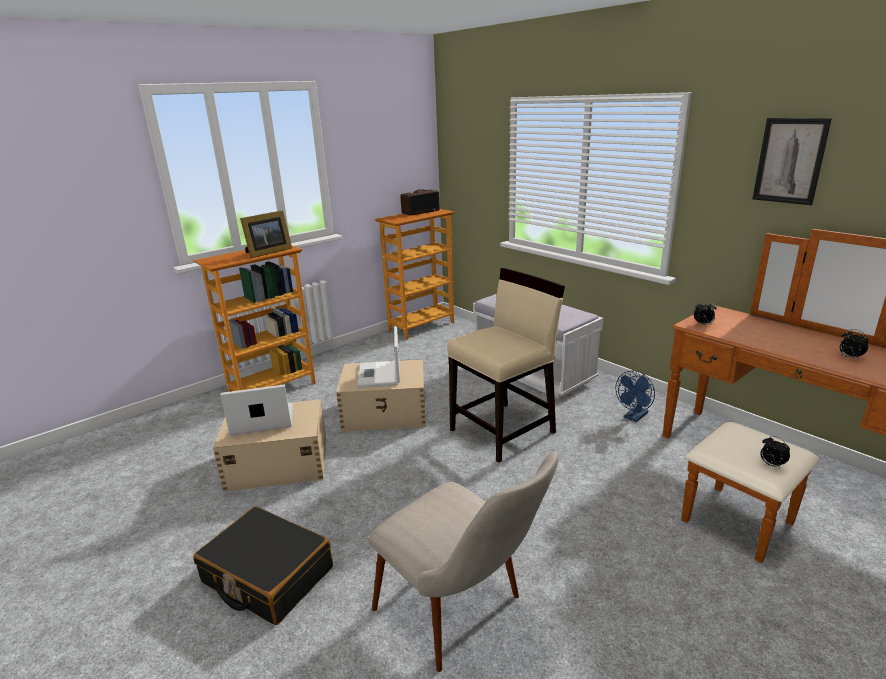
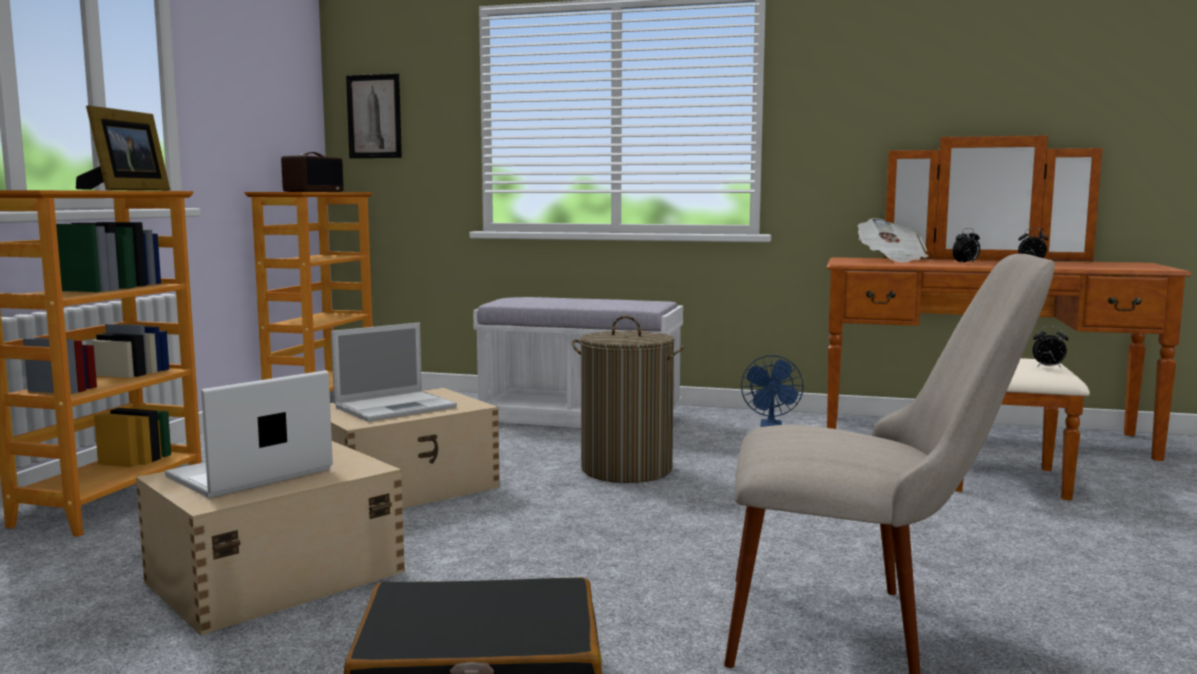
camera: 35 degrees left, 15 degrees down
(379, 375) = (397, 407): laptop -> laptop turned 90 degrees counterclockwise
(504, 431) = (627, 469): beige chair -> laundry basket
(703, 325) = (858, 262): alarm clock -> alarm clock (965, 263)
(744, 322) = (891, 260): none -> newspaper
(790, 161) = (899, 64): picture -> picture (374, 116)

